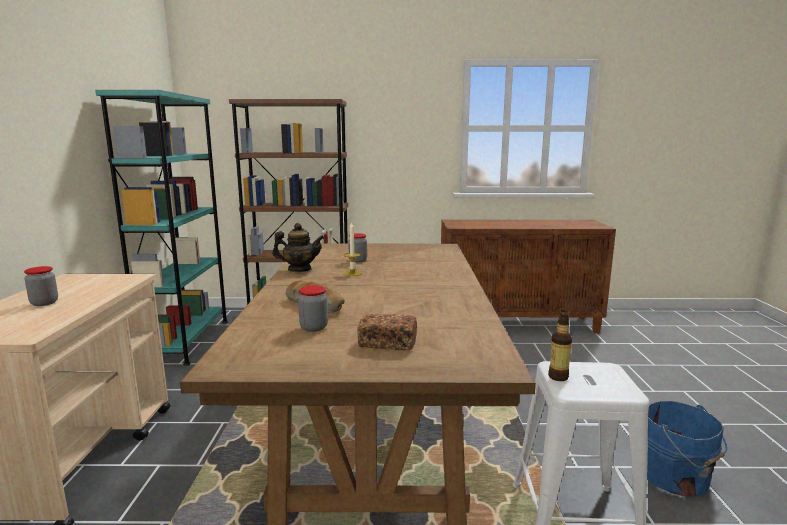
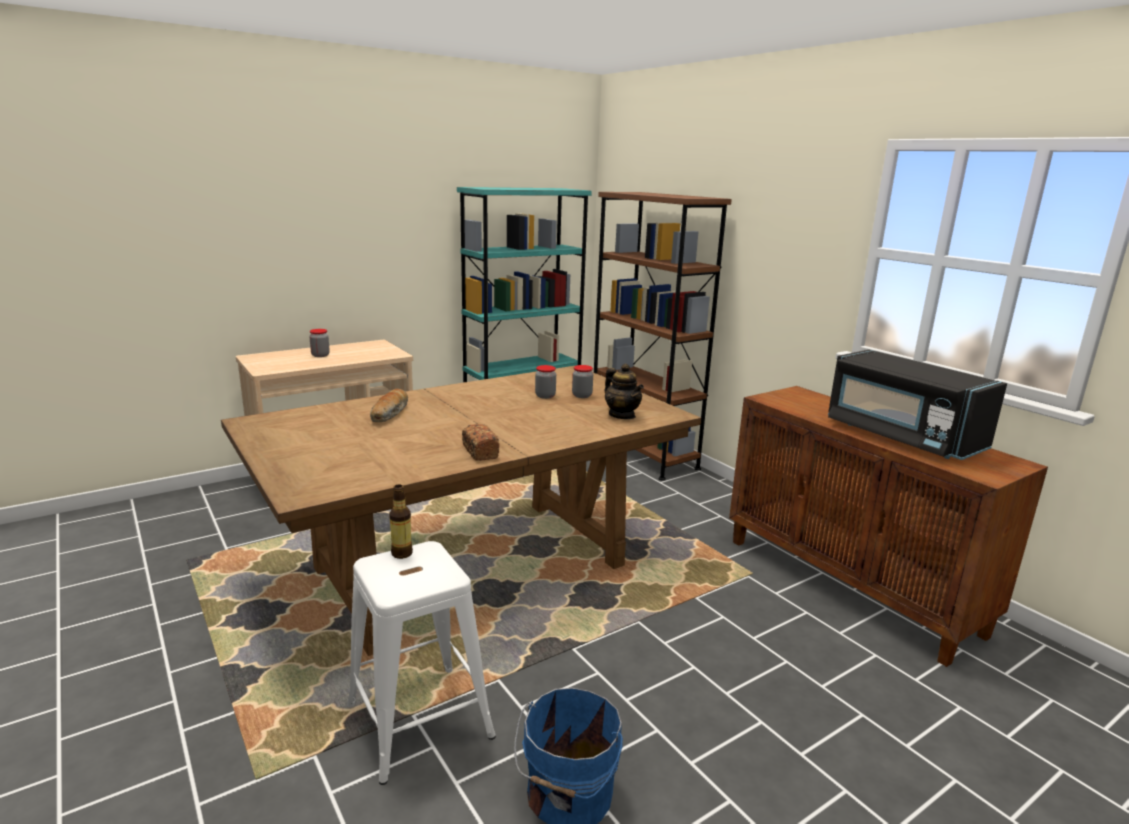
camera: 55 degrees right, 5 degrees up
(299, 269) = (482, 386): teapot -> teapot (622, 415)
(314, 327) = (338, 425): jar -> jar (582, 395)
(352, 273) = (497, 404): candle -> none
(387, 344) = (322, 453): bread -> bread (480, 452)
(540, 224) = (901, 436): none -> black microwave

